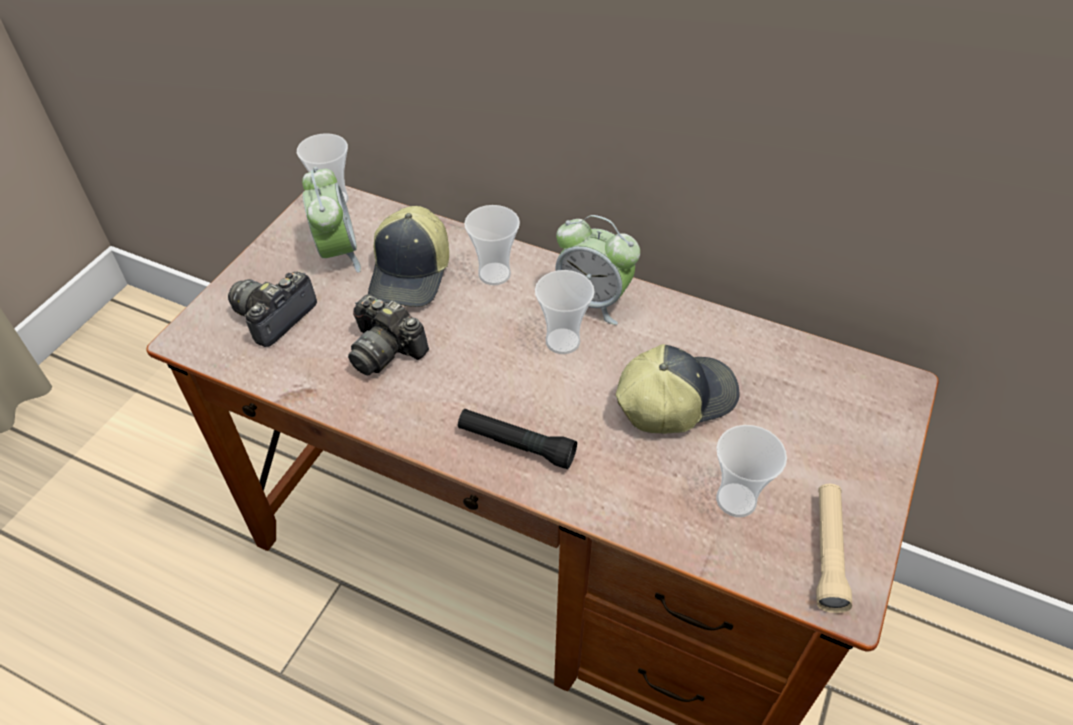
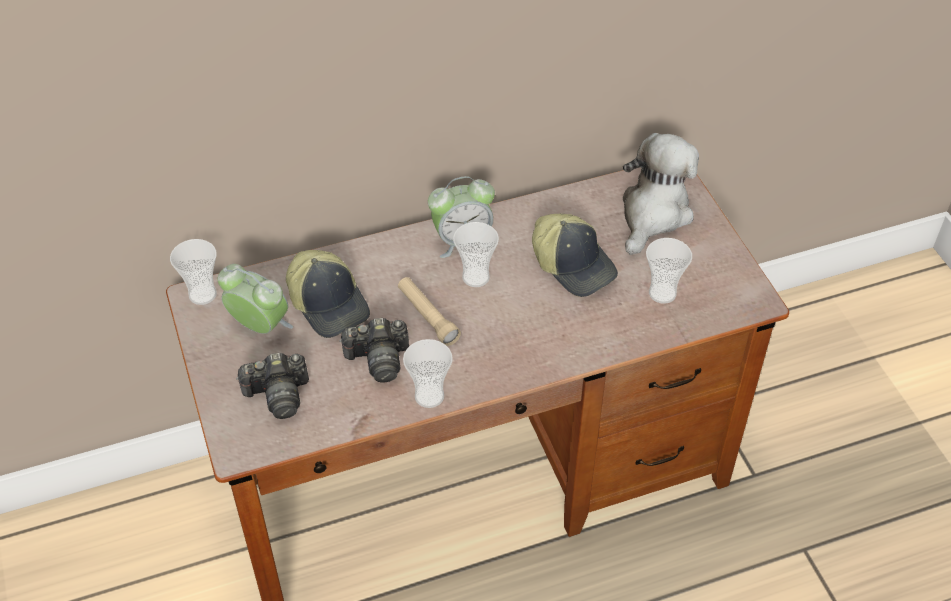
camera: 45 degrees left, 0 degrees up
(274, 317) = (278, 395): camera -> camera turned 90 degrees counterclockwise
(494, 274) = (382, 266): cup -> cup (429, 396)
(516, 445) = (523, 352): black flashlight -> none
(674, 399) = (574, 264): cap -> cap turned 120 degrees clockwise
(827, 410) = (653, 213): none -> plush toy
(828, 552) = (728, 285): beige flashlight -> beige flashlight (427, 316)

